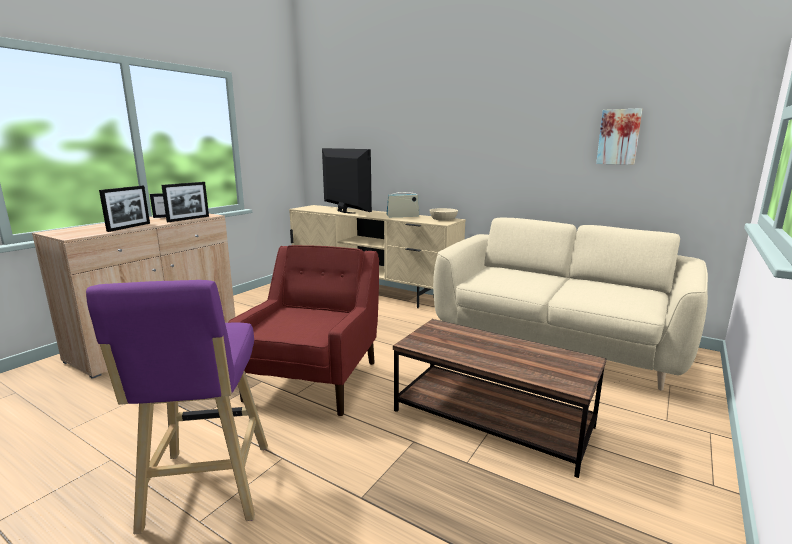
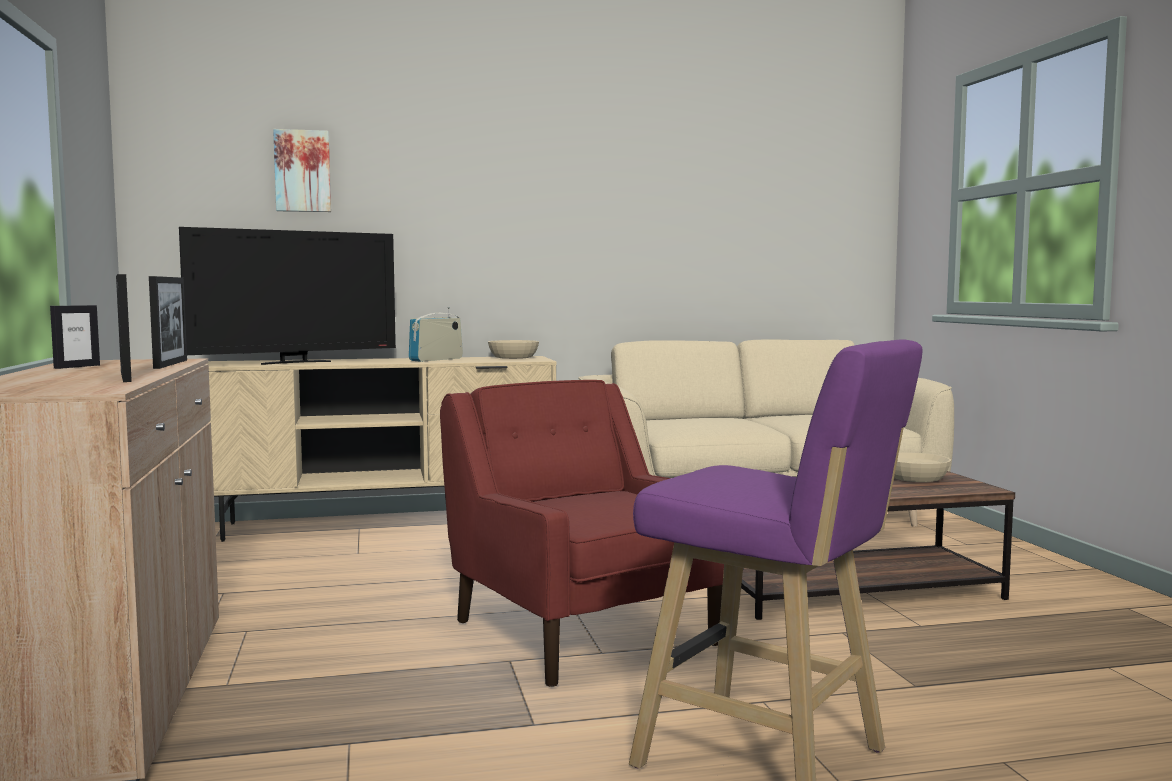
camera: 45 degrees left, 10 degrees down
(344, 211) = (295, 362): television -> television turned 135 degrees clockwise
(555, 359) = (916, 478): none -> beige bowl
(618, 137) = (753, 222): picture -> picture (302, 171)

